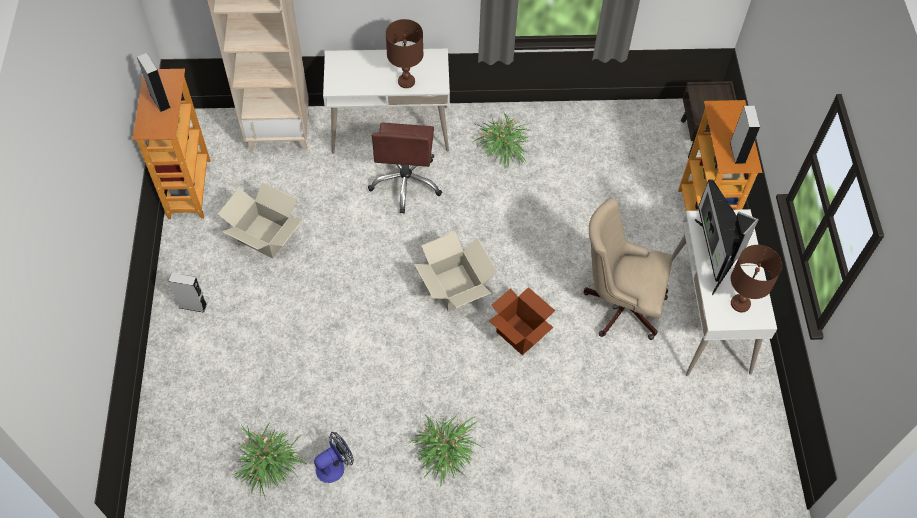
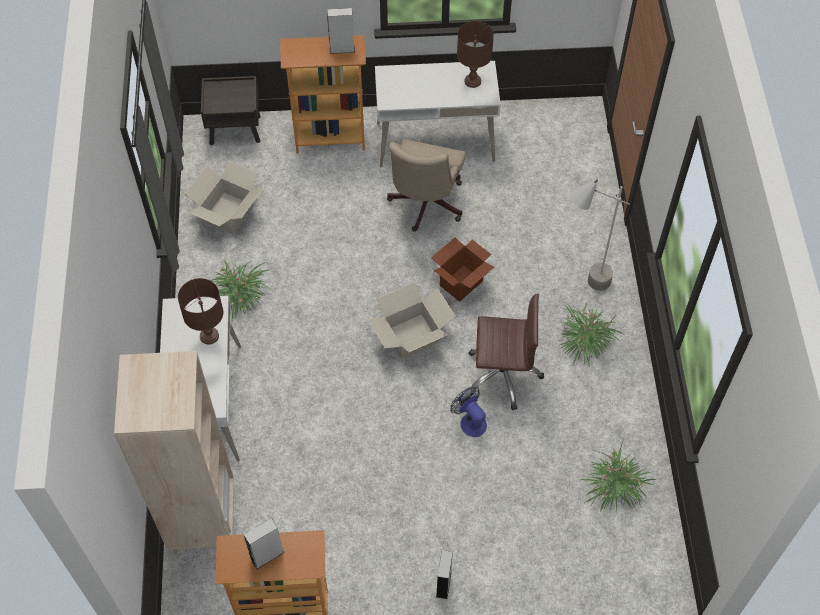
camera: 90 degrees left, 0 degrees up
(265, 235) = (351, 520): cardboard box -> cardboard box (227, 213)
(334, 466) = (609, 430): fan -> fan (470, 421)
(406, 183) = (282, 384): brown office chair -> brown office chair (502, 374)
(515, 455) = (581, 287): none -> grey floor lamp
(715, 256) = (425, 93): monitor -> none

